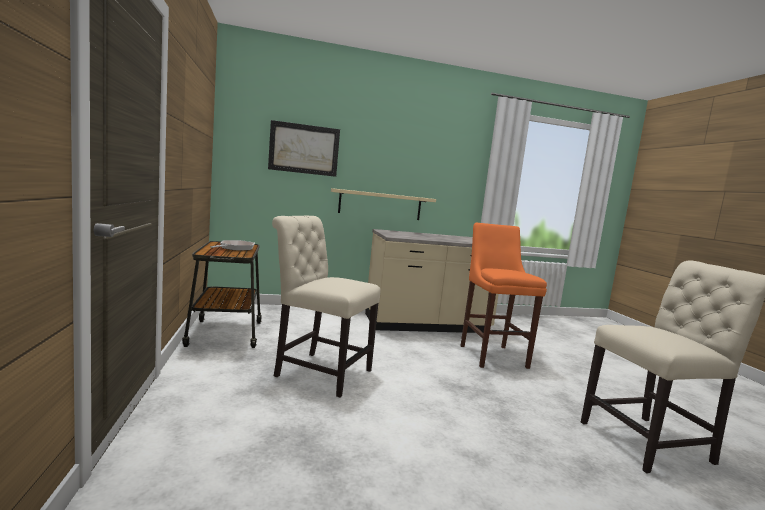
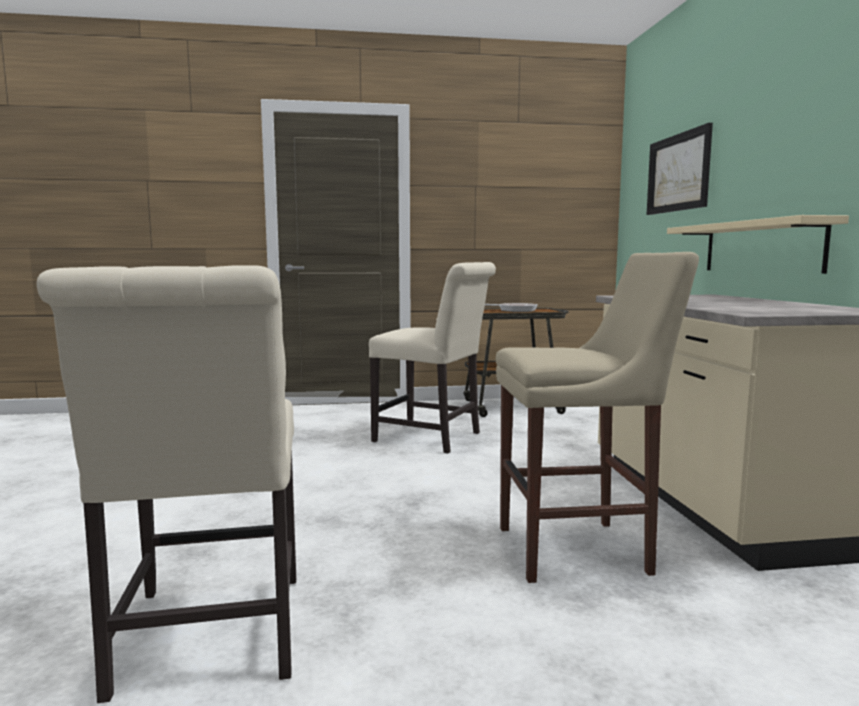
camera: 95 degrees right, 0 degrees up
(318, 371) = (433, 439): beige chair -> beige chair turned 90 degrees clockwise
(492, 355) = (580, 550): orange stool -> beige stool

